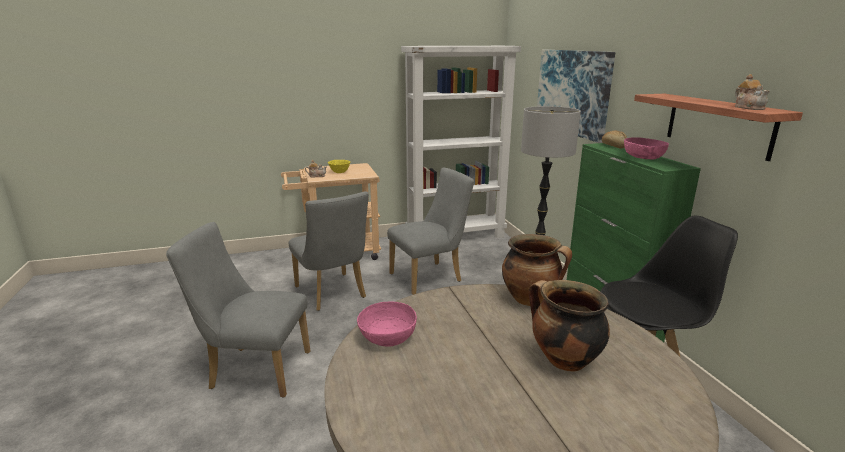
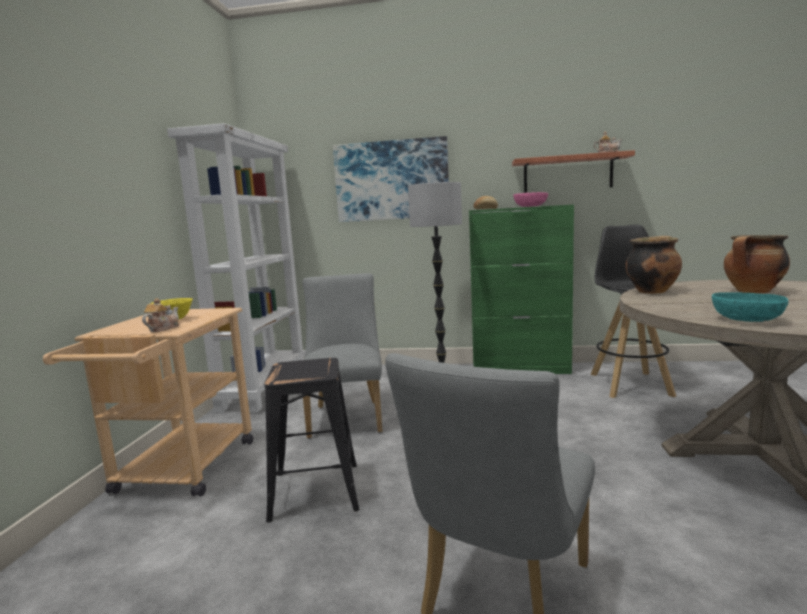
camera: 65 degrees left, 10 degrees down
(333, 294) = (316, 490): grey chair -> black stool
(387, 337) = (747, 320): pink bowl -> turquoise bowl

